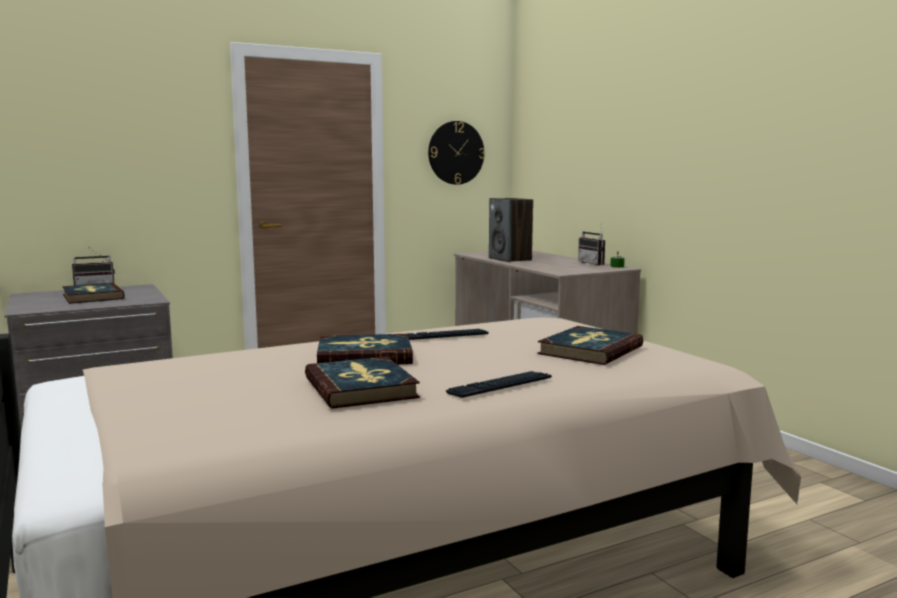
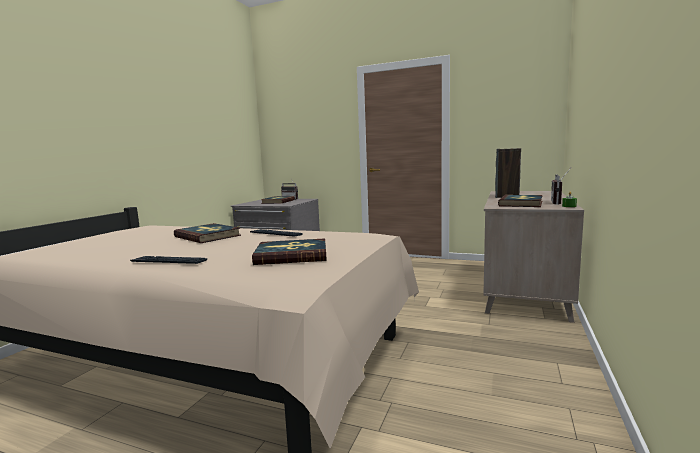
camera: 50 degrees right, 0 degrees up
(361, 388) = (140, 248): book -> book (521, 203)
(456, 153) = (509, 117): wall clock -> none

